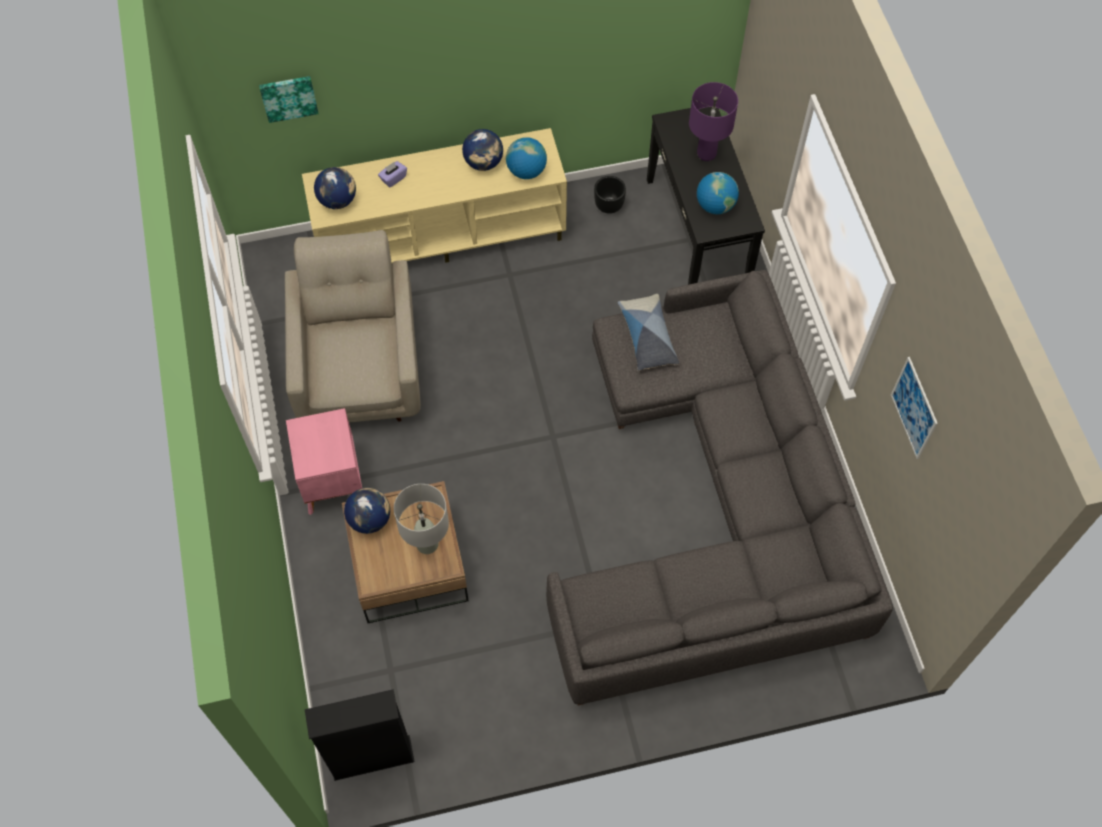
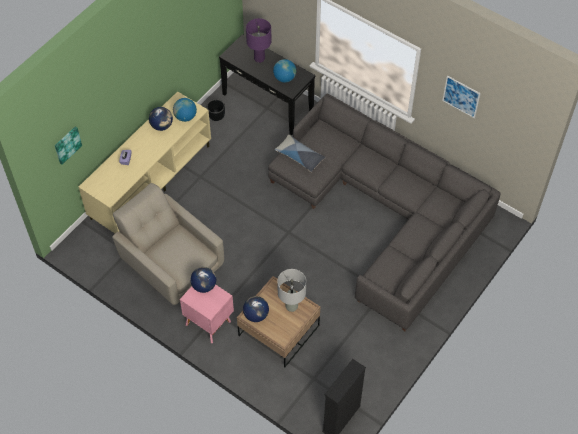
camera: 40 degrees left, 5 degrees down
(338, 200) = (109, 187): globe -> globe (204, 286)

